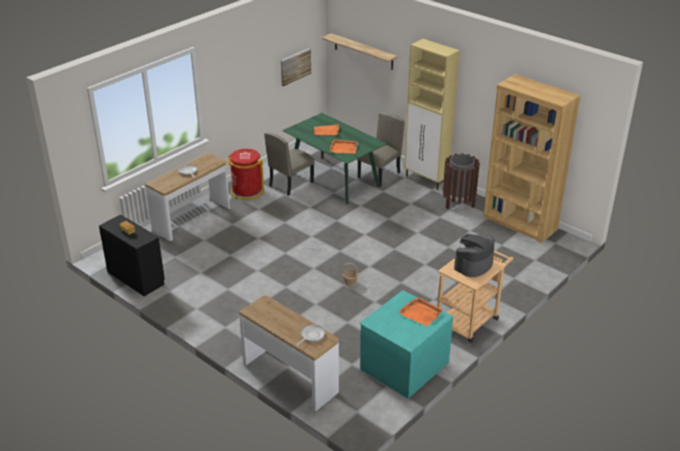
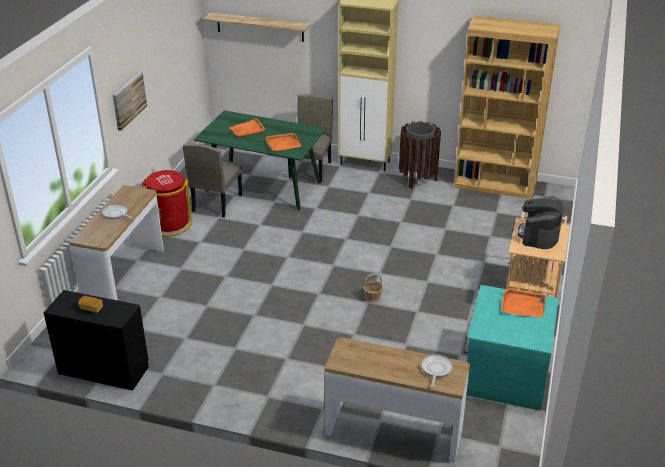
camera: 25 degrees left, 0 degrees up
(295, 66) = (181, 59): picture -> picture (128, 100)

